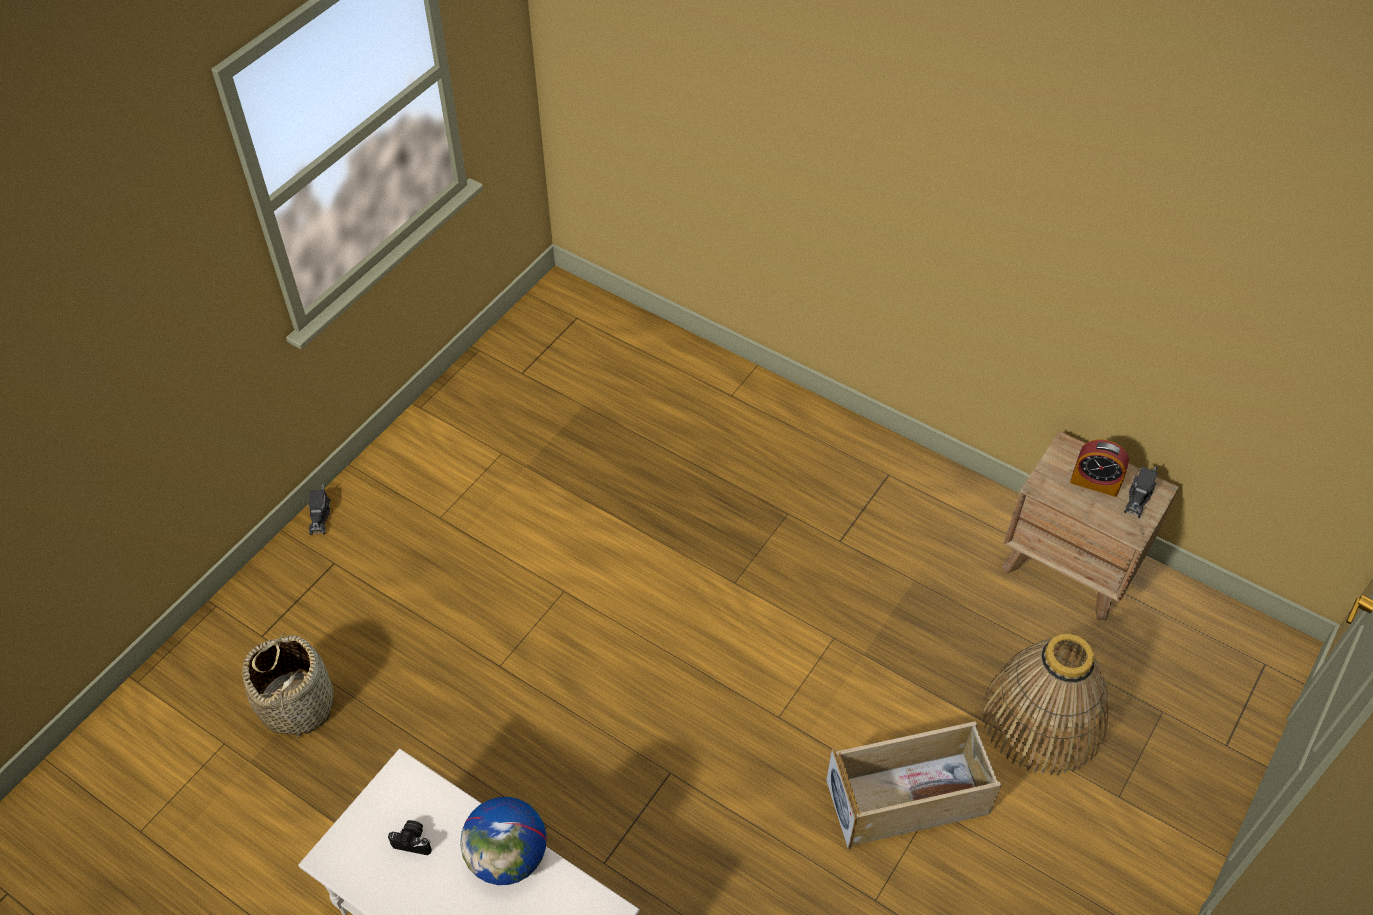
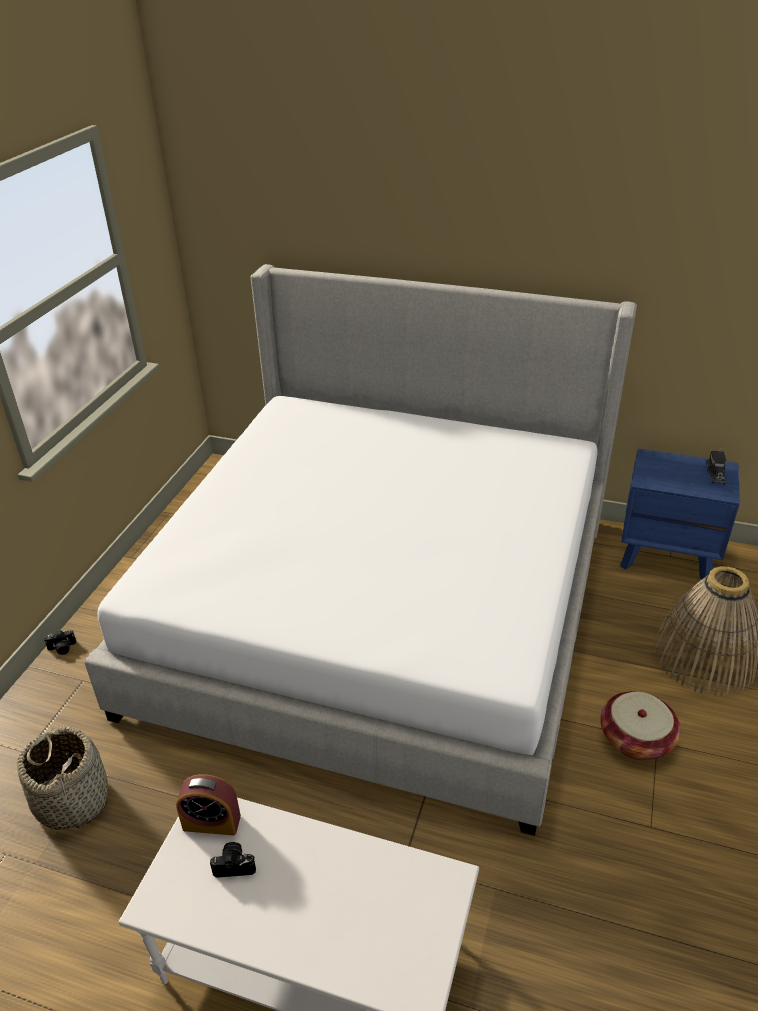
camera: 15 degrees left, 15 degrees down
(319, 516) = (62, 648): toy truck -> camera
(508, 857) = (334, 854): globe -> none
(686, 555) = (381, 610): none -> bed
(908, 798) = (636, 739): beige storage box -> basket
(1070, 566) = (667, 555): brown nightstand -> blue nightstand
(1095, 482) = (681, 471): alarm clock -> alarm clock (211, 822)

